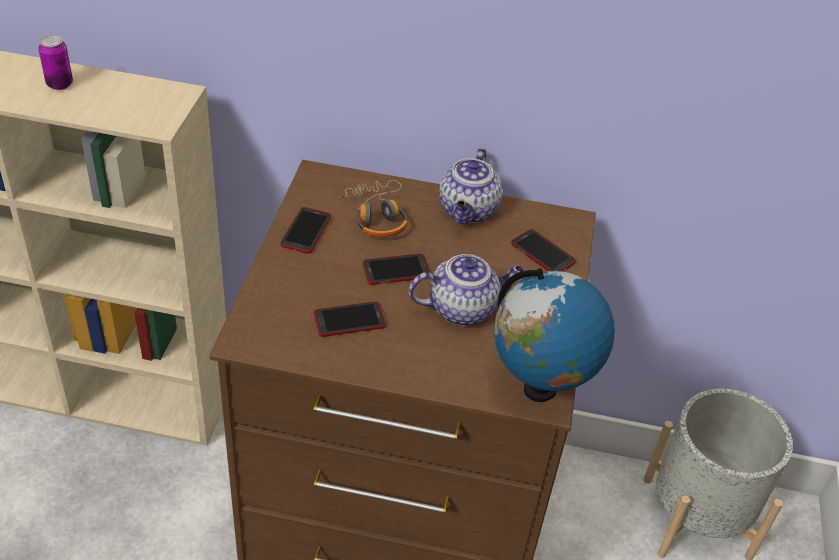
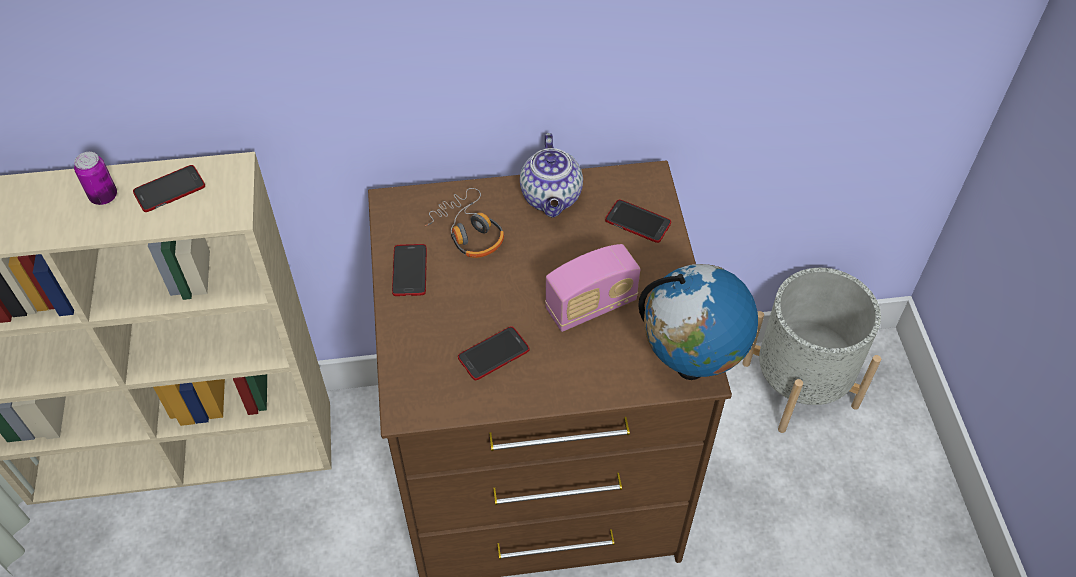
camera: 15 degrees left, 10 degrees up
(396, 270) = (513, 285): phone -> phone (169, 189)
(463, 308) = (591, 306): teapot -> radio

